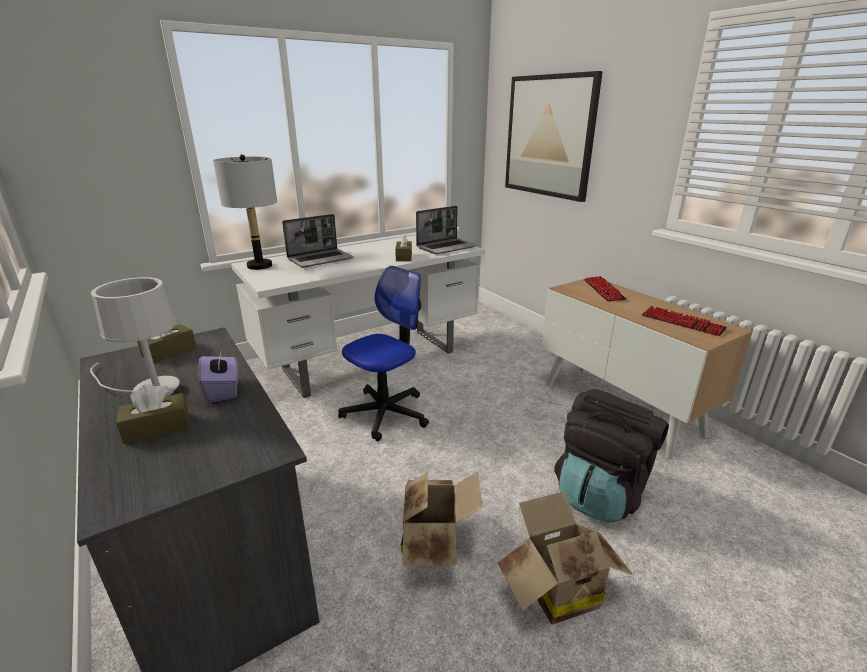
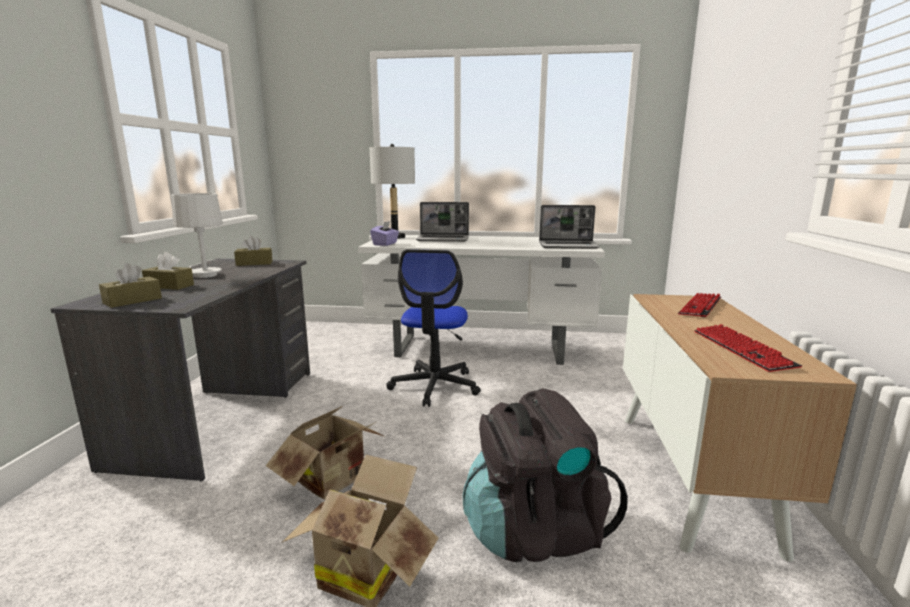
camera: 40 degrees right, 10 degrees down
(223, 390) = (230, 281): purple tissue box -> purple tissue box (385, 244)
(385, 413) = (435, 386): office chair -> office chair turned 105 degrees clockwise
(404, 257) = (511, 246): brown tissue box -> brown tissue box (132, 301)
(549, 136) = (722, 129): picture -> none

